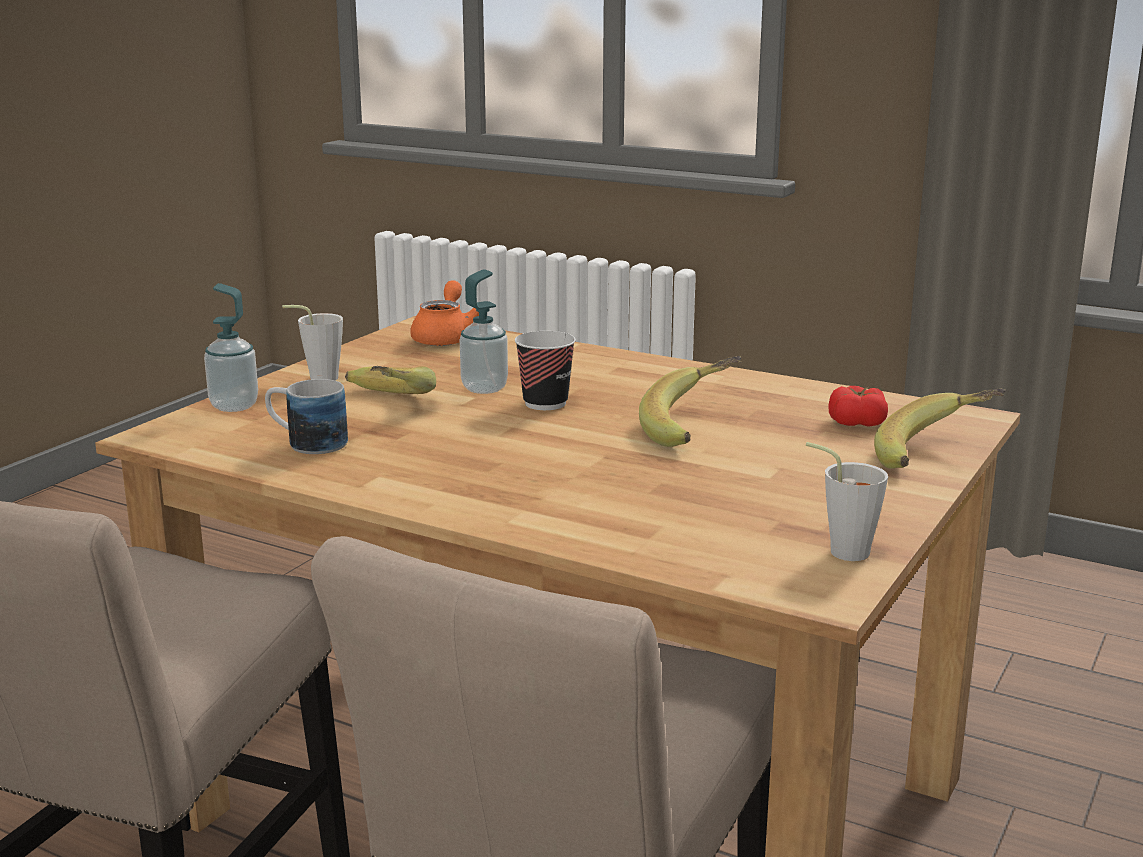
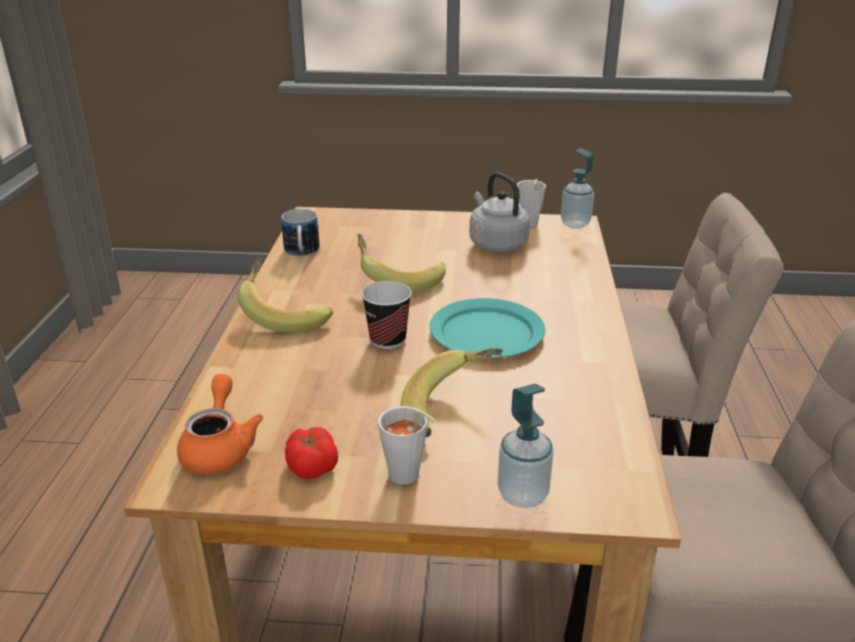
camera: 115 degrees left, 10 degrees up
(306, 443) = (562, 414): mug -> mug (301, 253)
(445, 337) = (220, 448): orange teapot -> orange teapot turned 105 degrees clockwise
(484, 388) = (371, 375): soap dispenser -> soap dispenser (575, 224)
(502, 445) = (486, 333): none -> turquoise plate
(771, 507) = (496, 244): none -> grey kettle
(856, 422) = (346, 240): tomato -> tomato (311, 465)
(936, 457) = (388, 217): banana -> banana (285, 314)

